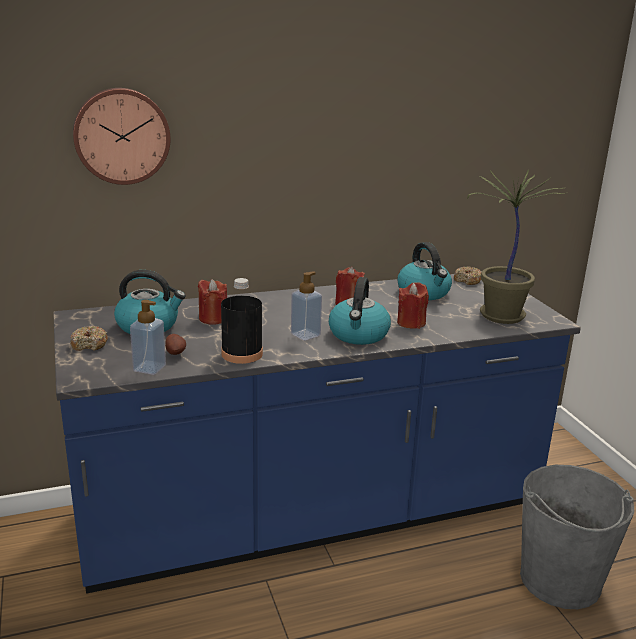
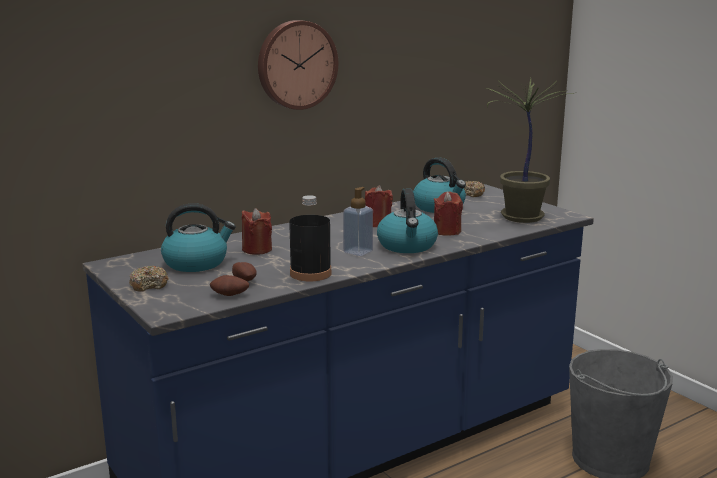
camera: 15 degrees left, 5 degrees down
(121, 136) = (146, 70): wall clock -> wall clock (296, 64)
(149, 368) = (229, 296): soap dispenser -> potato

